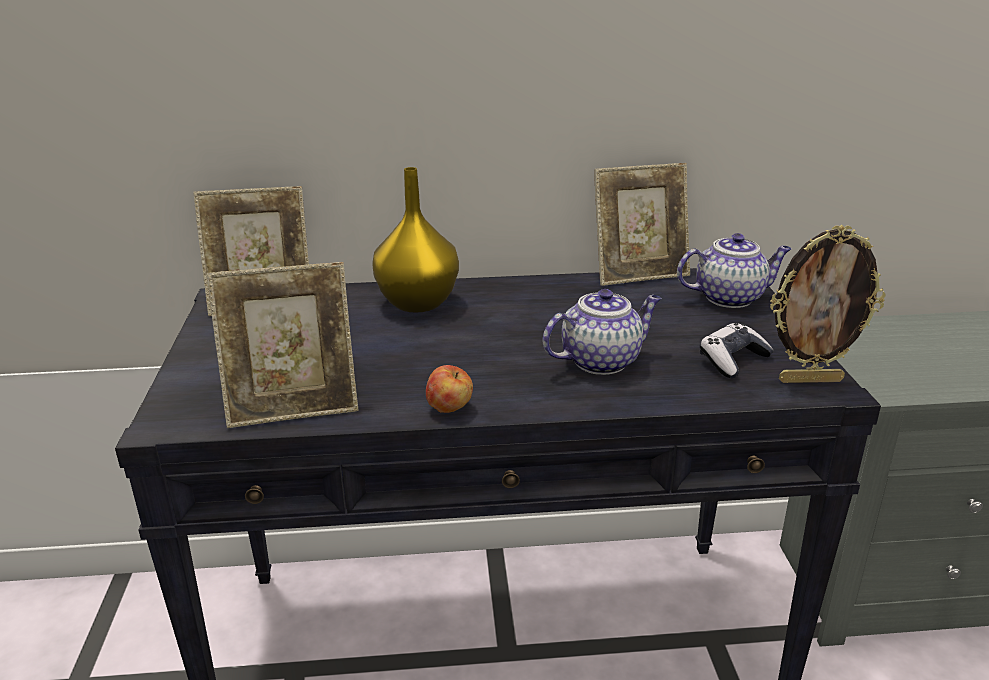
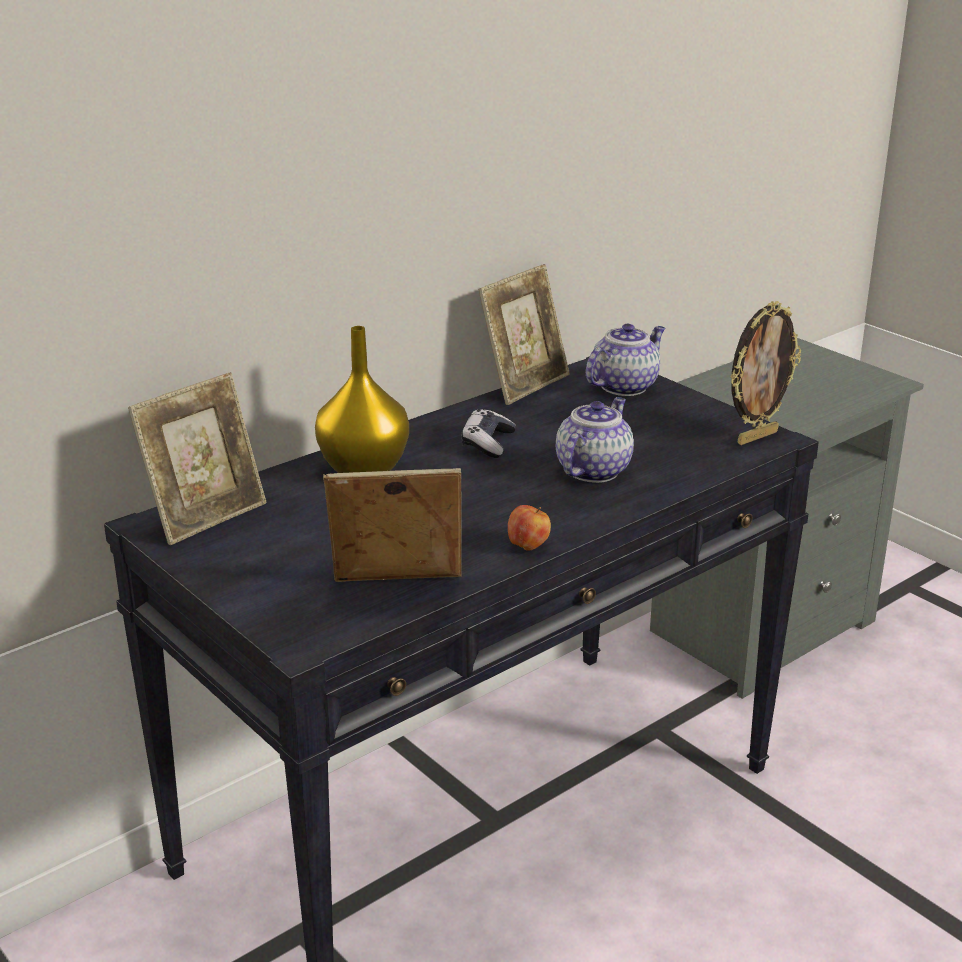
camera: 35 degrees left, 0 degrees up
(294, 407) = (397, 590): picture frame -> picture frame turned 135 degrees counterclockwise
(732, 360) = (688, 439): game controller -> game controller (487, 443)

